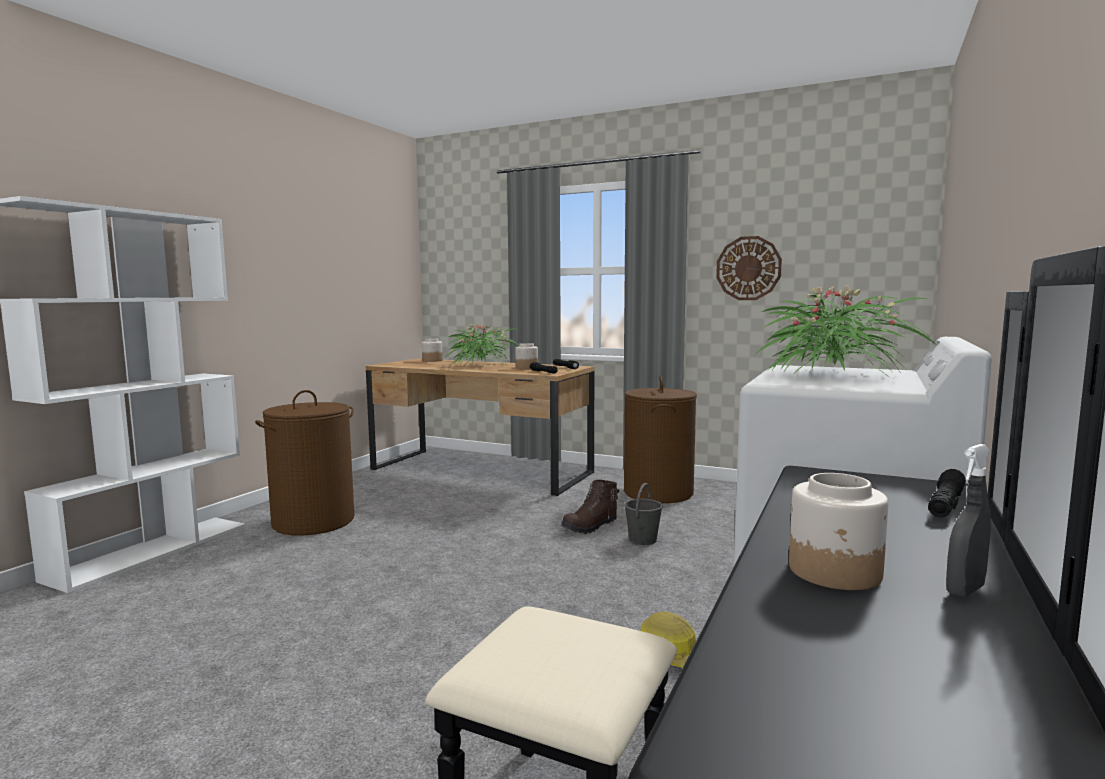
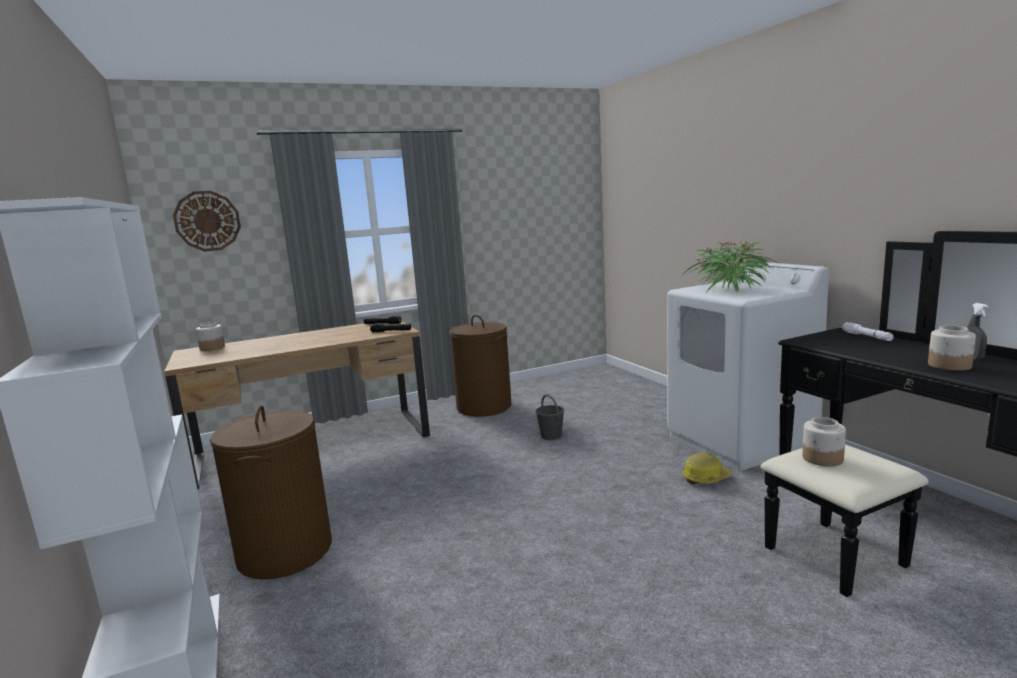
camera: 50 degrees left, 5 degrees up
(480, 365) = (296, 339): potted plant -> none
(526, 368) = (355, 332): jar -> jar (822, 459)
(590, 527) = (505, 443): brown boot -> none
(748, 268) = (498, 222): wall clock -> wall clock (207, 221)
(945, 504) = (866, 336): black flashlight -> white flashlight

